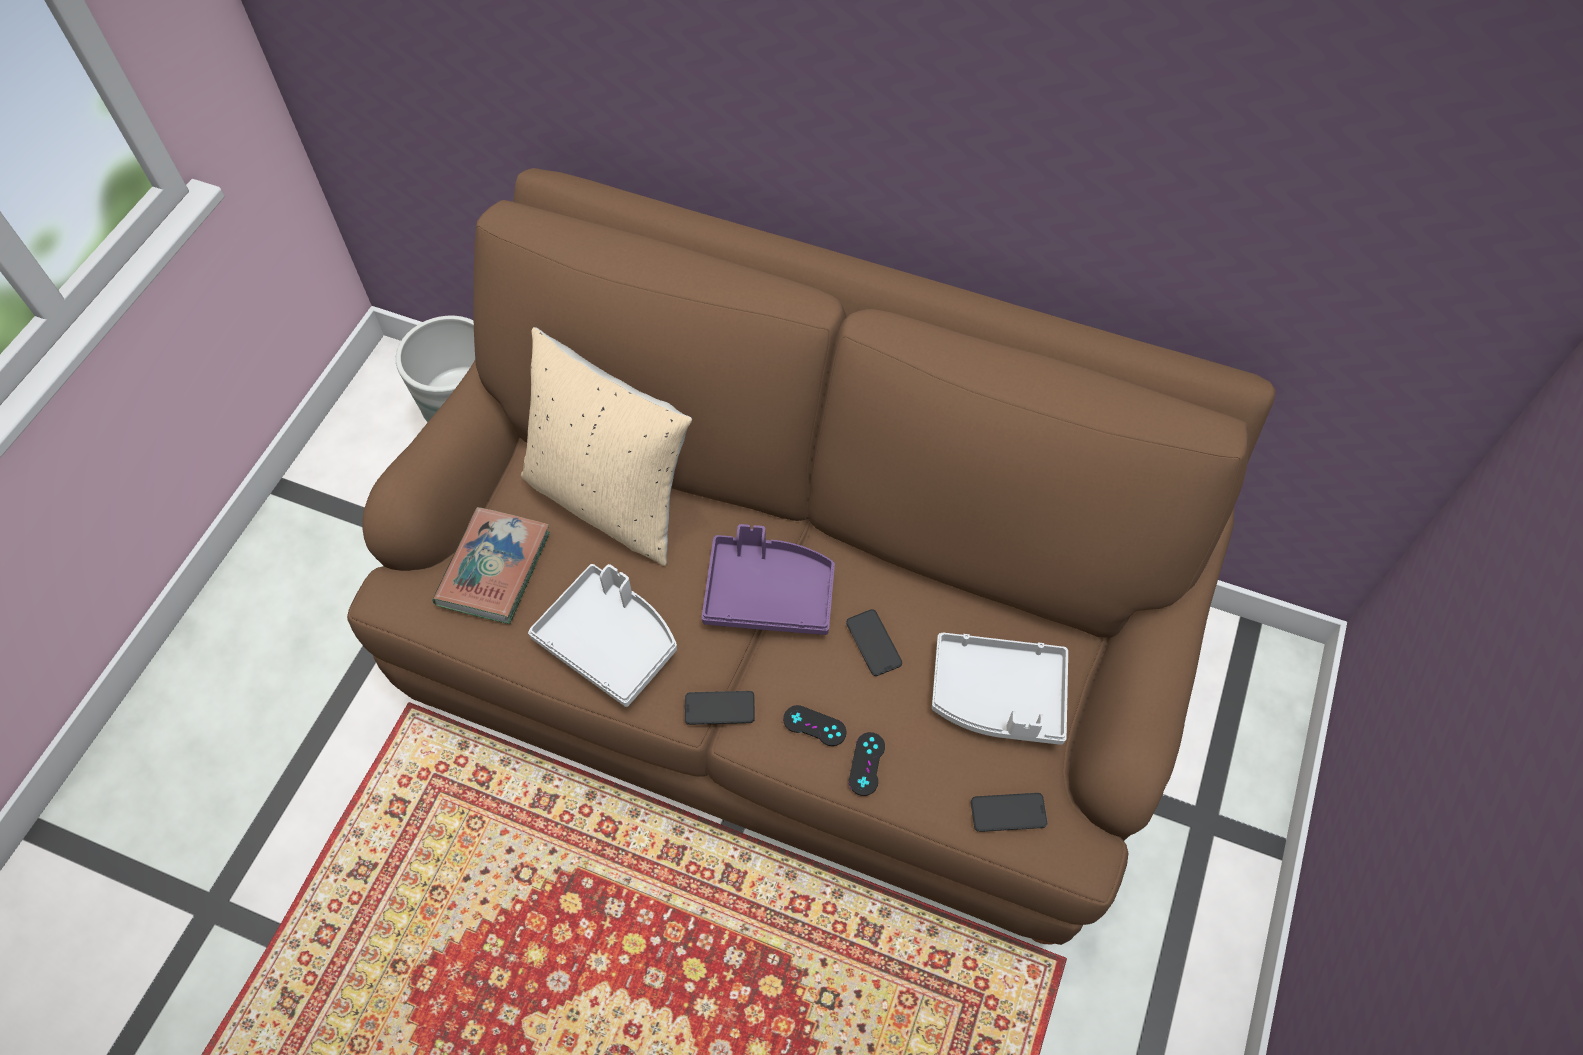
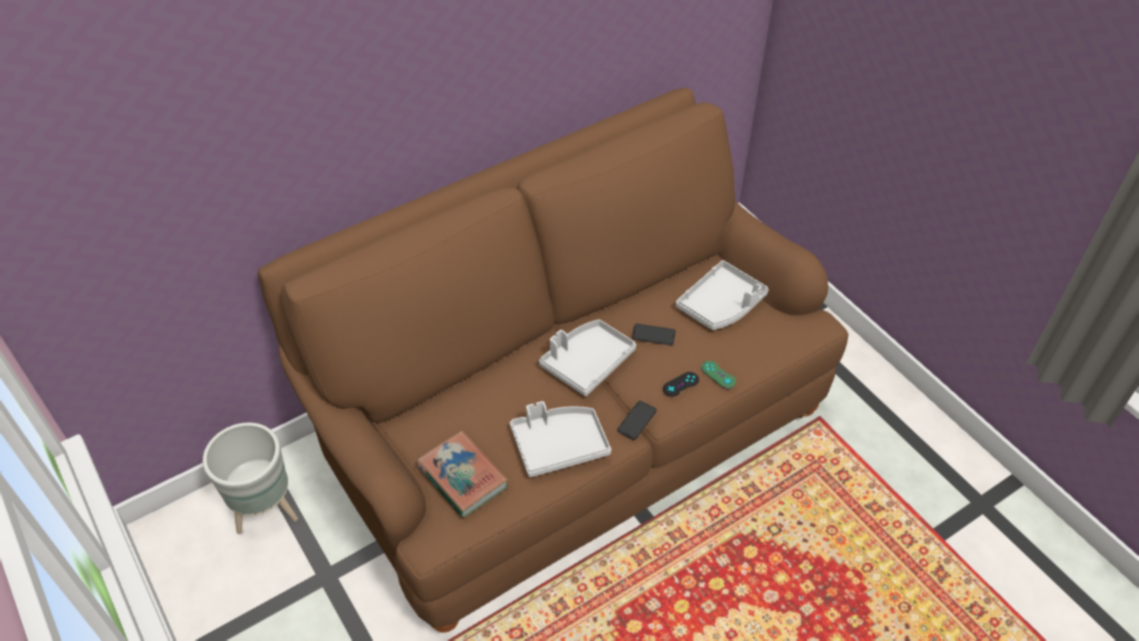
camera: 55 degrees left, 10 degrees down
(611, 499) = (465, 399): beige pillow -> none
(768, 593) = (587, 362): purple tray -> grey tray
(867, 764) = (718, 374): black game controller -> green game controller
(1008, 812) = (783, 337): phone -> none

